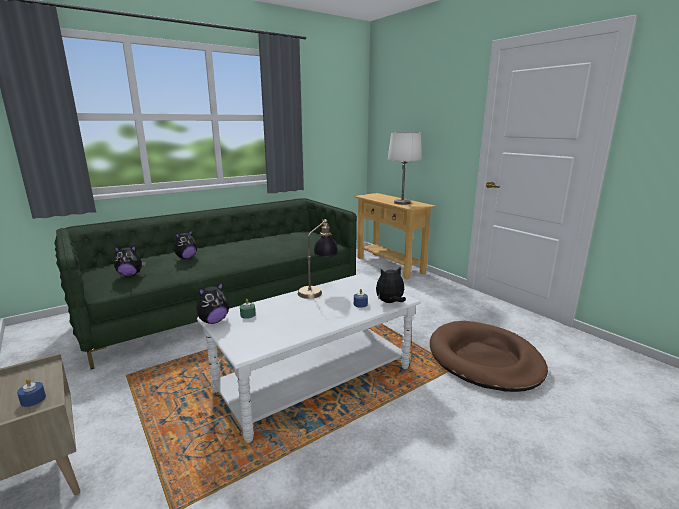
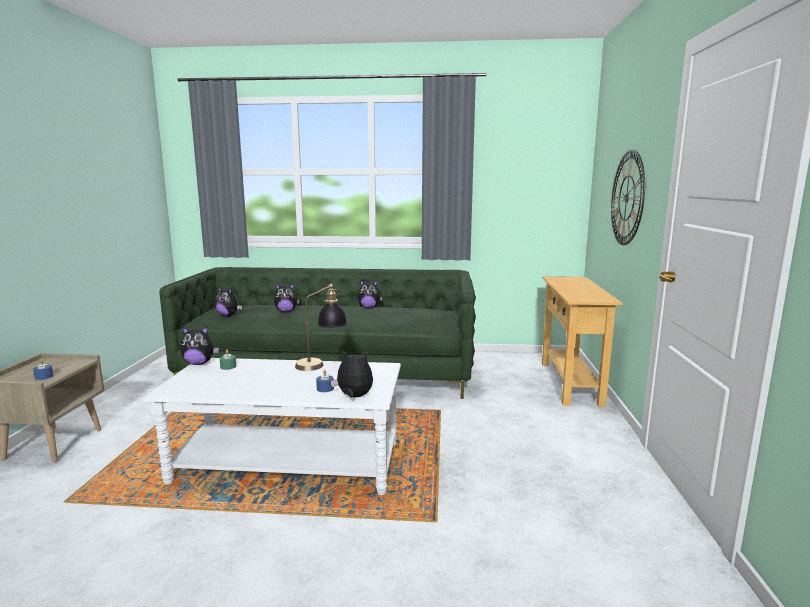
camera: 40 degrees right, 5 degrees down
(252, 240) = (369, 307): none -> plush toy
(402, 203) = (580, 292): white table lamp -> none
(426, 137) = (627, 198): none -> wall clock
(484, 359) = (490, 532): brown dog bed -> none

